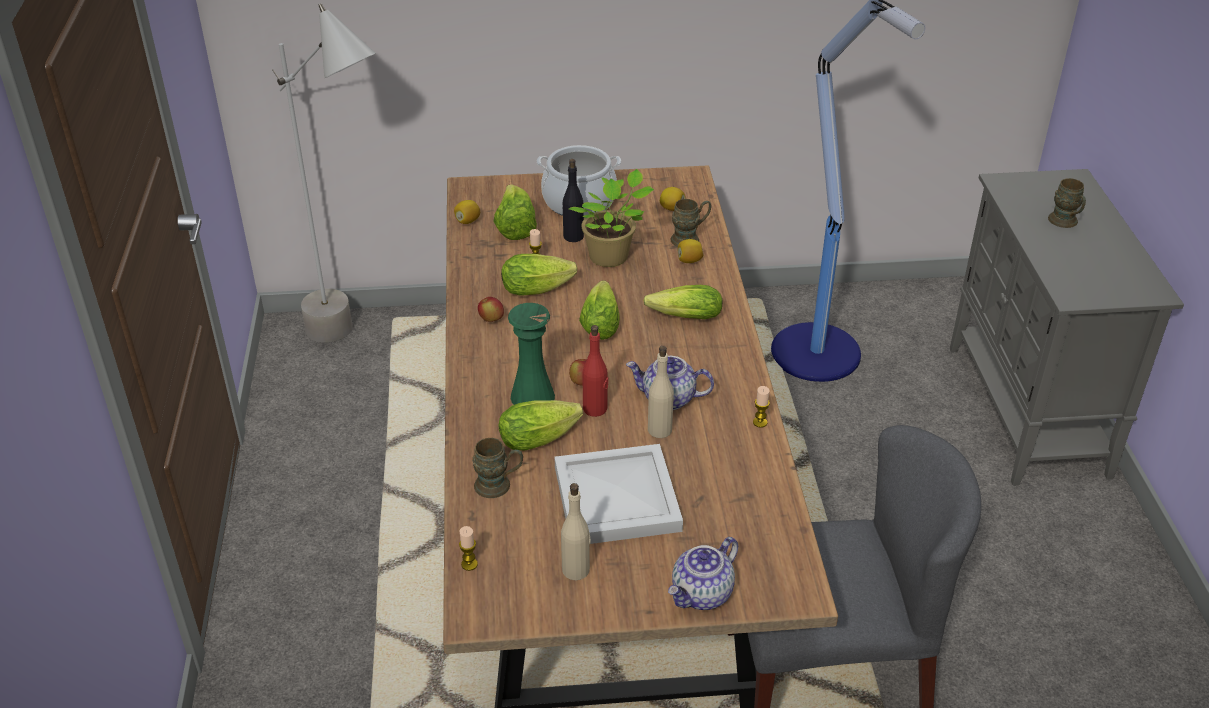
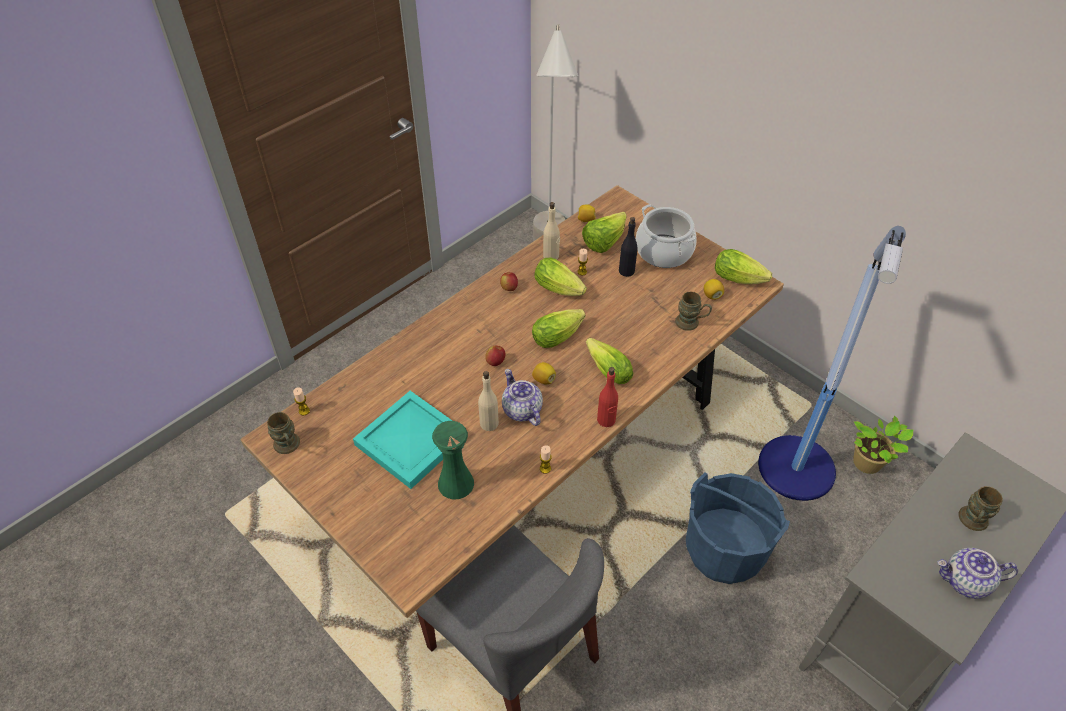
camera: 50 degrees right, 10 degrees up
(499, 486) = (374, 383): brown mug -> brown mug (288, 446)
(532, 396) = (461, 349): green vase -> green vase (456, 483)
(542, 437) = (431, 375): lettuce -> lettuce (741, 279)
(576, 570) = (337, 459): beige bottle -> beige bottle (551, 256)
(595, 409) = (478, 382): red bottle -> red bottle (606, 420)
(612, 257) = (627, 300): potted plant -> potted plant (868, 464)
(615, 500) = (409, 441): white tray -> turquoise tray
(689, 260) = (667, 337): lemon -> lemon (544, 379)
(702, 594) = (366, 531): teapot -> teapot (965, 582)
(854, 453) = (724, 550): none -> blue bucket

